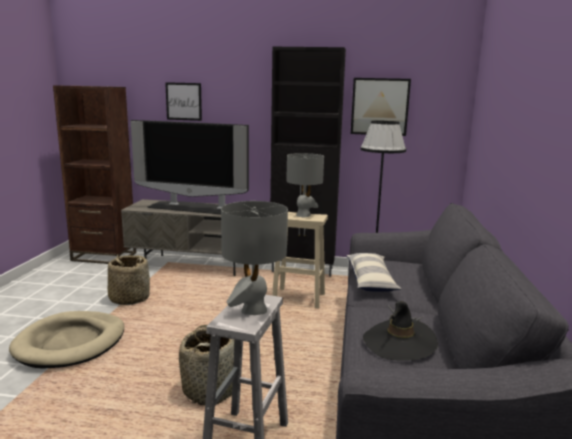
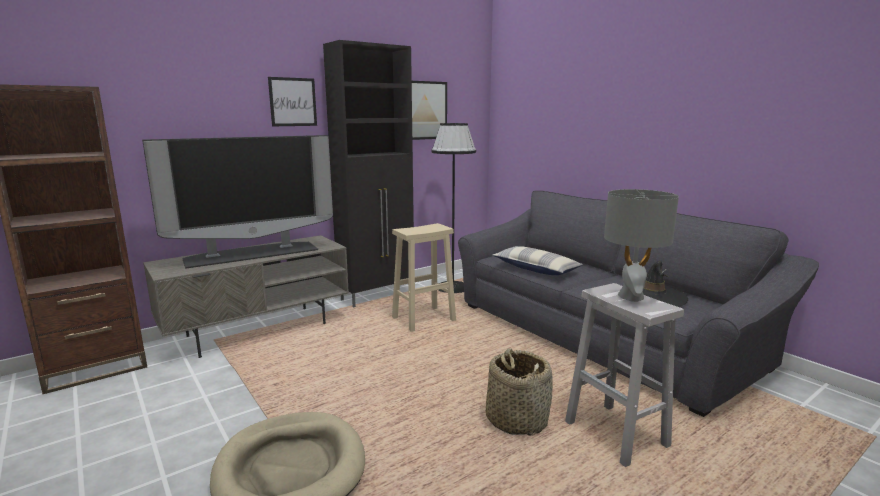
camera: 45 degrees left, 0 degrees up
(129, 298) = (253, 393): basket -> none
(183, 101) = (197, 110): picture -> picture (293, 102)
(303, 215) = (422, 228): grey table lamp -> none

